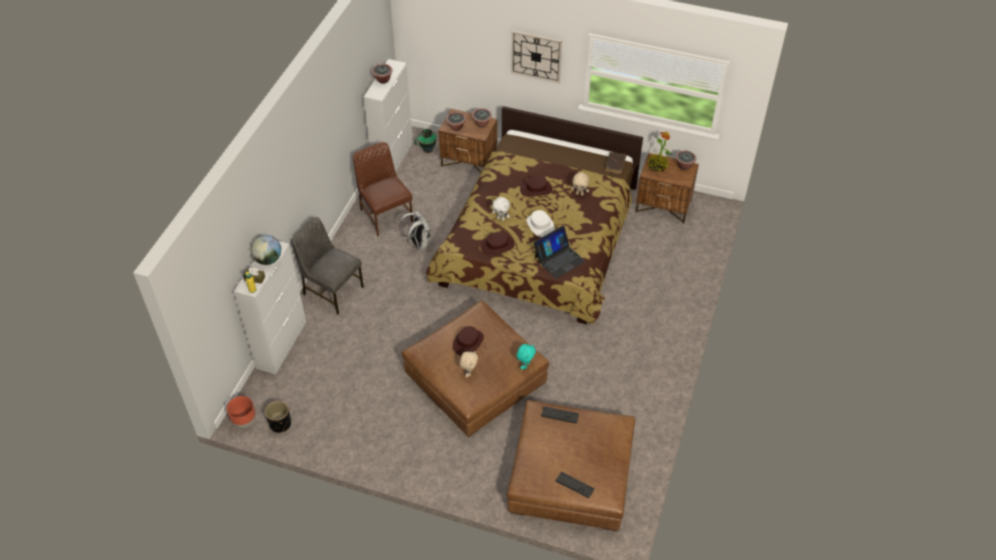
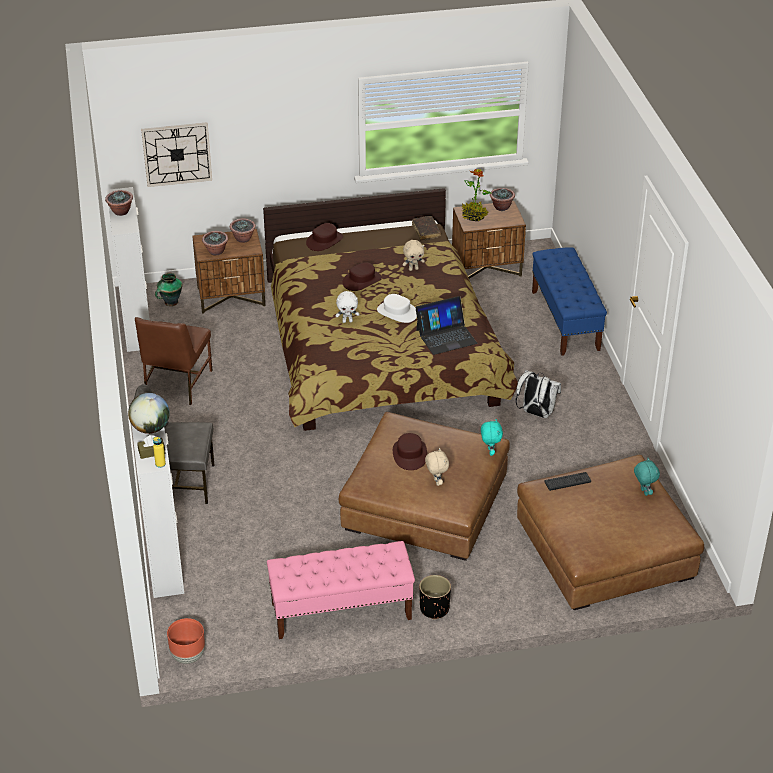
camera: 30 degrees left, 10 degrees down
(280, 424) = (235, 640): black planter -> black planter (434, 609)
(359, 435) = (340, 611): none -> pink bench
(385, 215) = (177, 384): brown chair -> brown chair turned 105 degrees counterclockwise
(418, 243) = (243, 398): white backpack -> white backpack (536, 413)
(497, 245) = (366, 348): brown hat -> brown hat (324, 241)
(536, 56) = (294, 129): wall clock -> wall clock (177, 154)
(559, 259) = (446, 336): laptop -> laptop turned 45 degrees clockwise
(574, 485) = (638, 536): keyboard -> none
(608, 450) = (643, 492): none -> turquoise plush toy
(688, 274) = (565, 321): none -> blue bench

